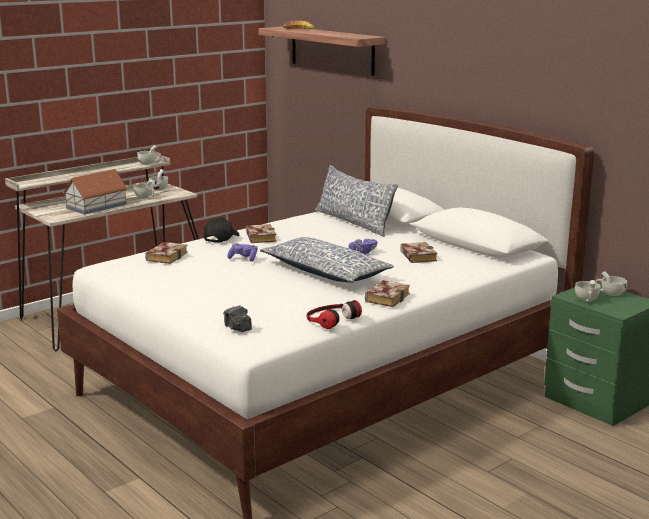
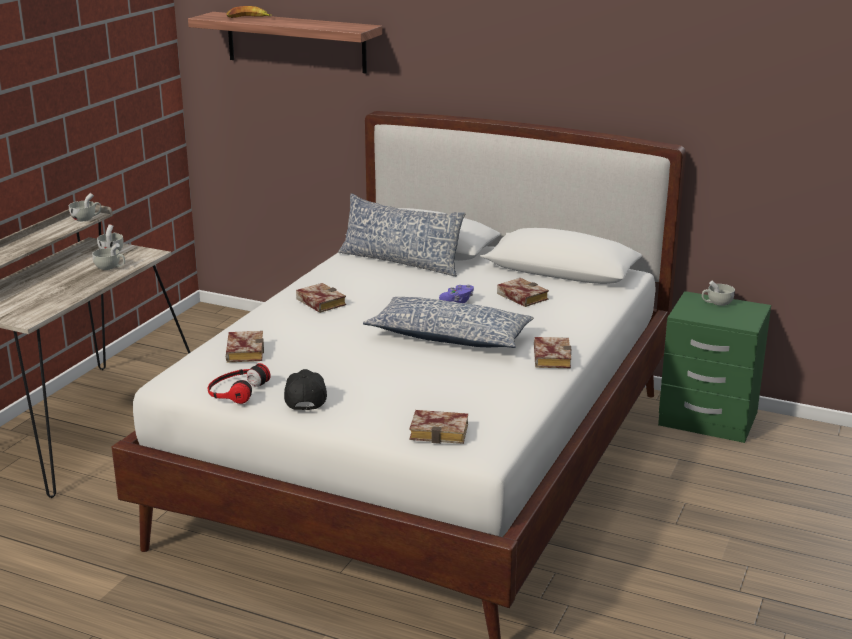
camera: 25 degrees left, 5 degrees up
(96, 206) = (59, 292): toy house -> none
(221, 238) = (274, 311): black cap -> black cap (305, 398)
(237, 328) = (441, 432): camera -> book
(243, 258) = (338, 336): purple game controller -> none
(330, 318) = (524, 397): headphones -> headphones (236, 390)
(587, 300) = (704, 315): white cup -> none

